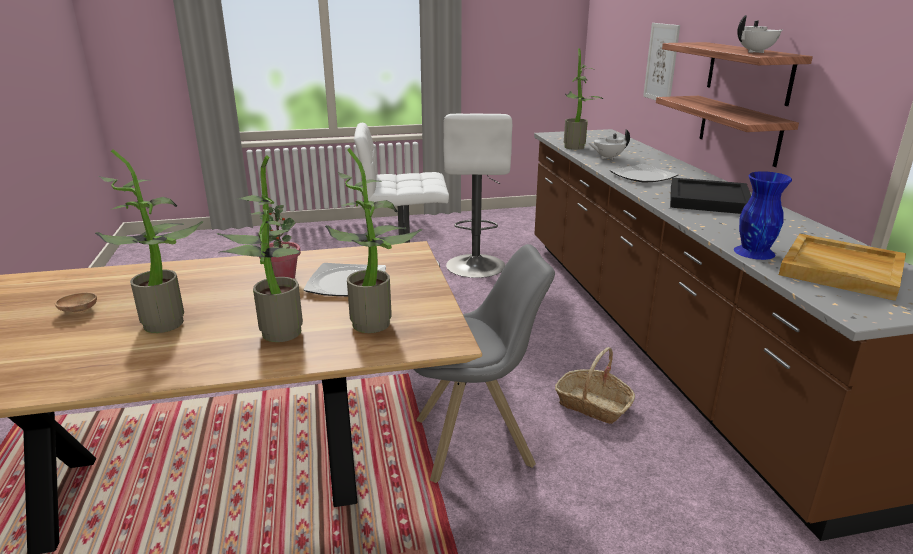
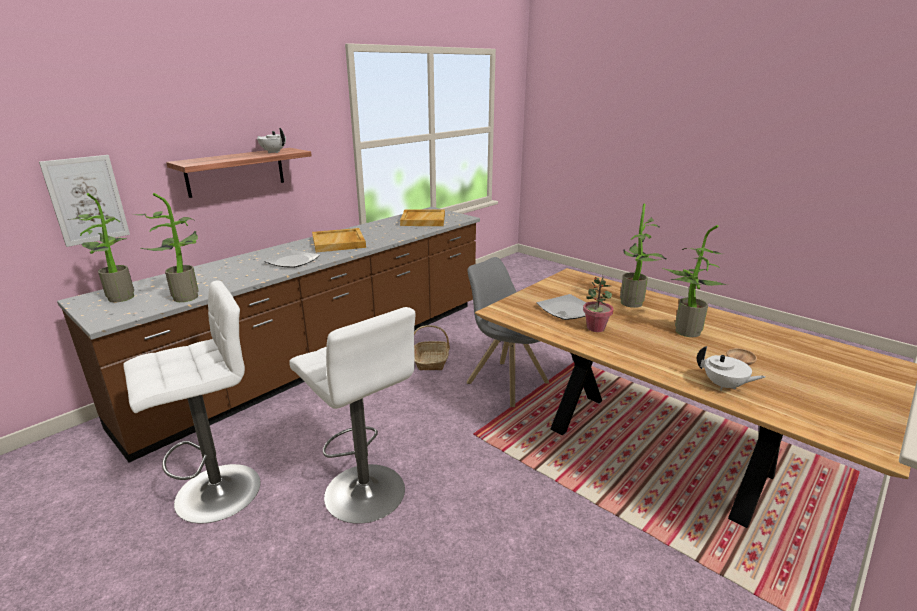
camera: 125 degrees left, 0 degrees up
(377, 322) = (584, 289): potted plant -> potted plant (118, 297)
(607, 158) = (231, 279): white teapot -> white teapot (724, 386)
(707, 200) = (339, 242): black tray -> beige tray
(739, 129) = (244, 214): shelf -> none
(754, 252) = (420, 230): blue vase -> none

